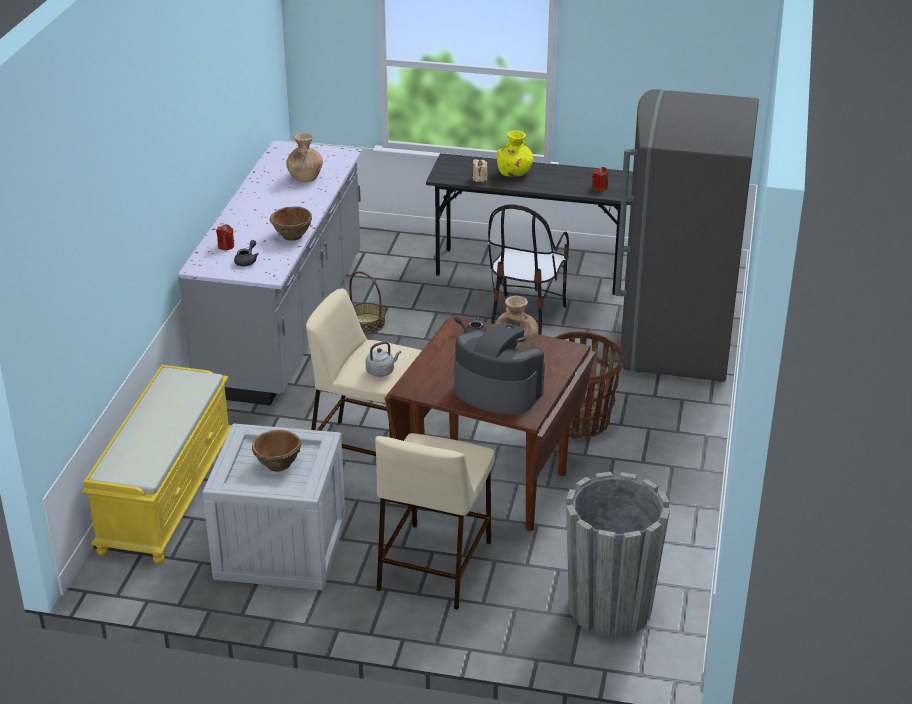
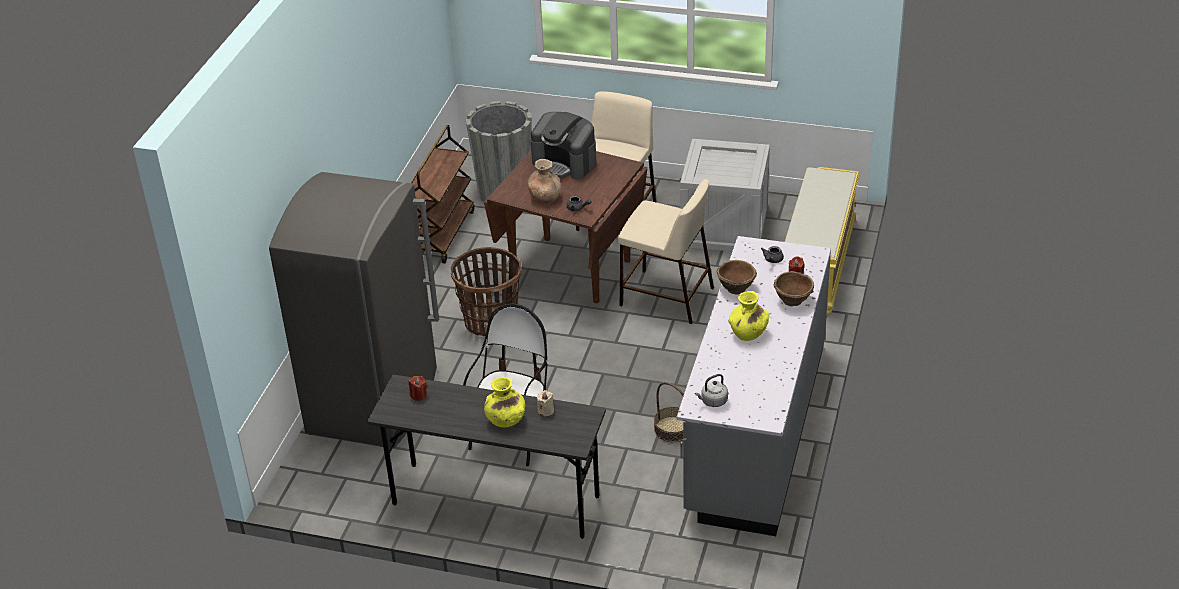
camera: 175 degrees left, 5 degrees up
(277, 465) = (723, 166): brown bowl -> brown bowl (793, 300)
(287, 201) = (748, 333): none -> yellow vase
(305, 177) = (735, 368): brown vase -> none
(381, 371) = (650, 211): grey kettle -> grey kettle (713, 401)
(680, 535) = (442, 234): none -> brown cart

